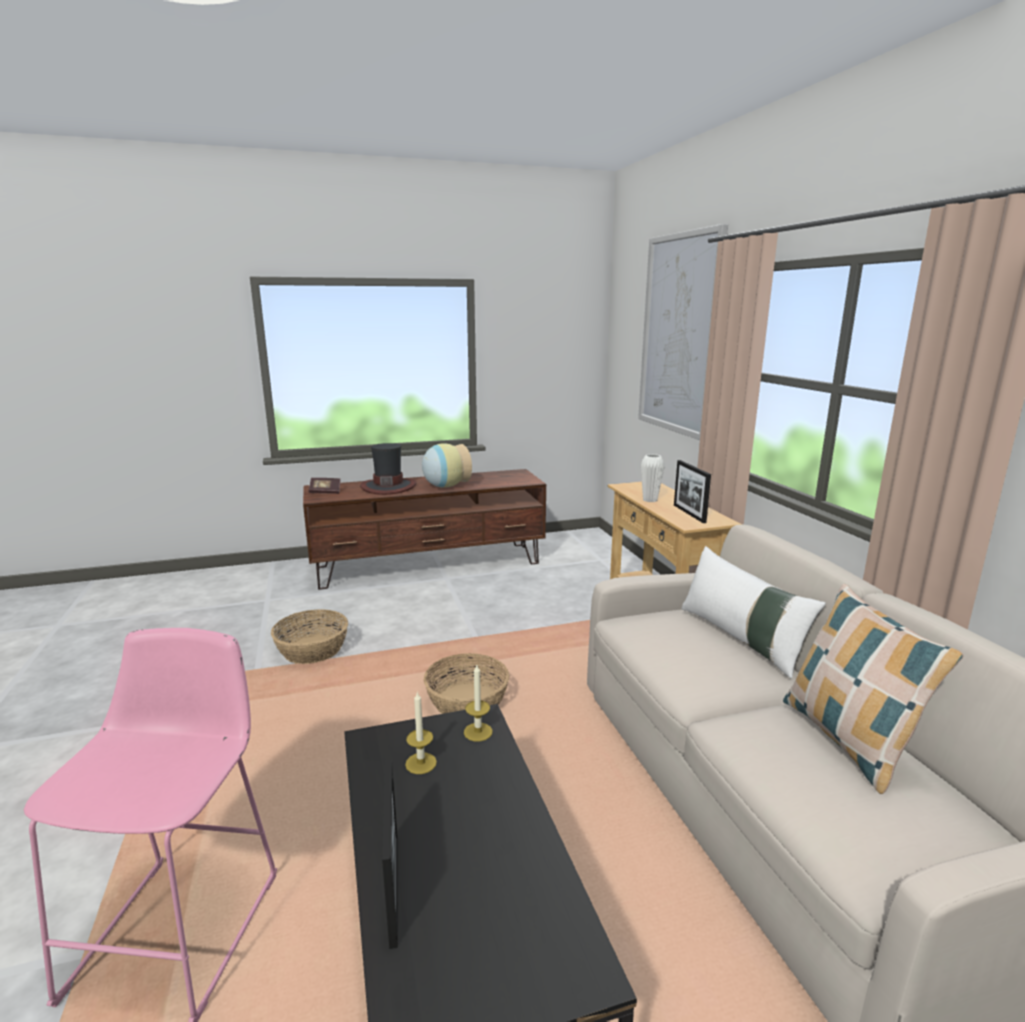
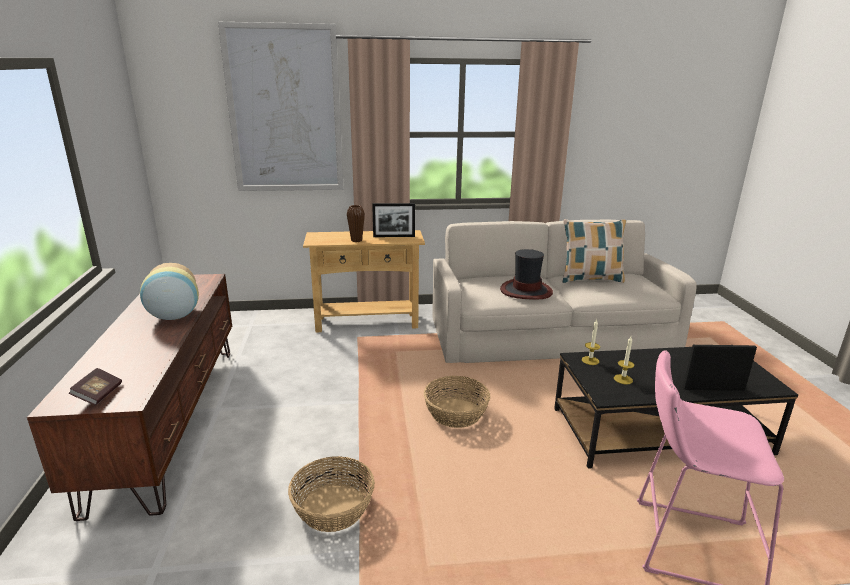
camera: 80 degrees left, 5 degrees up
(388, 486) = (131, 349): hat -> hat (525, 291)
(650, 500) = (356, 240): white vase -> brown vase
(741, 638) = (500, 278): white pillow -> none

